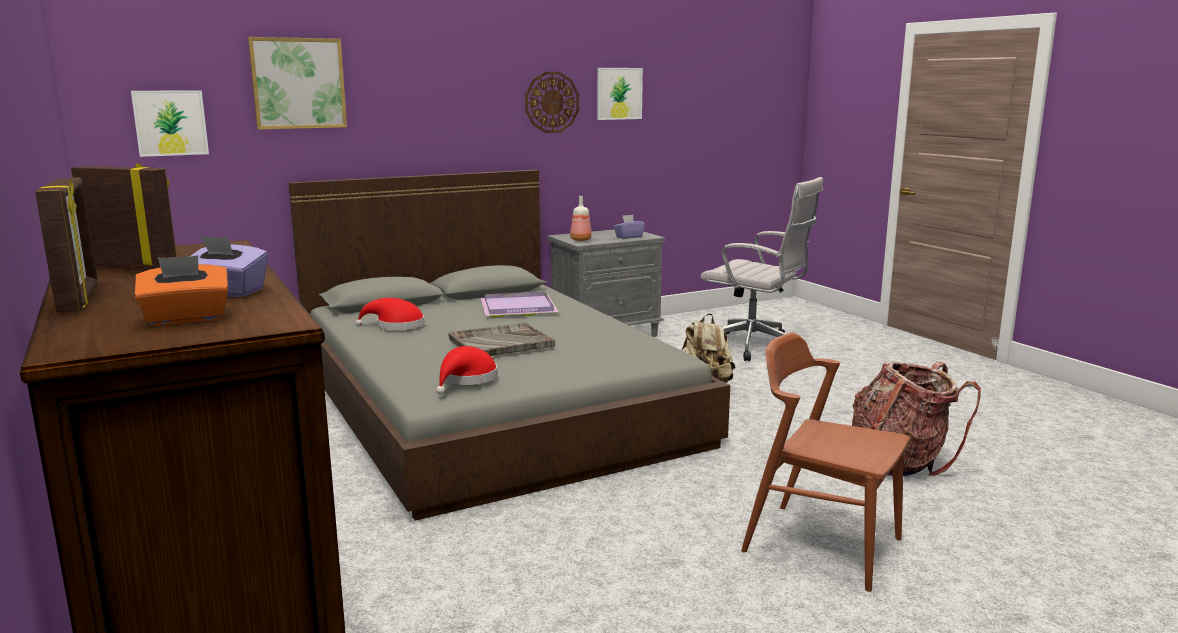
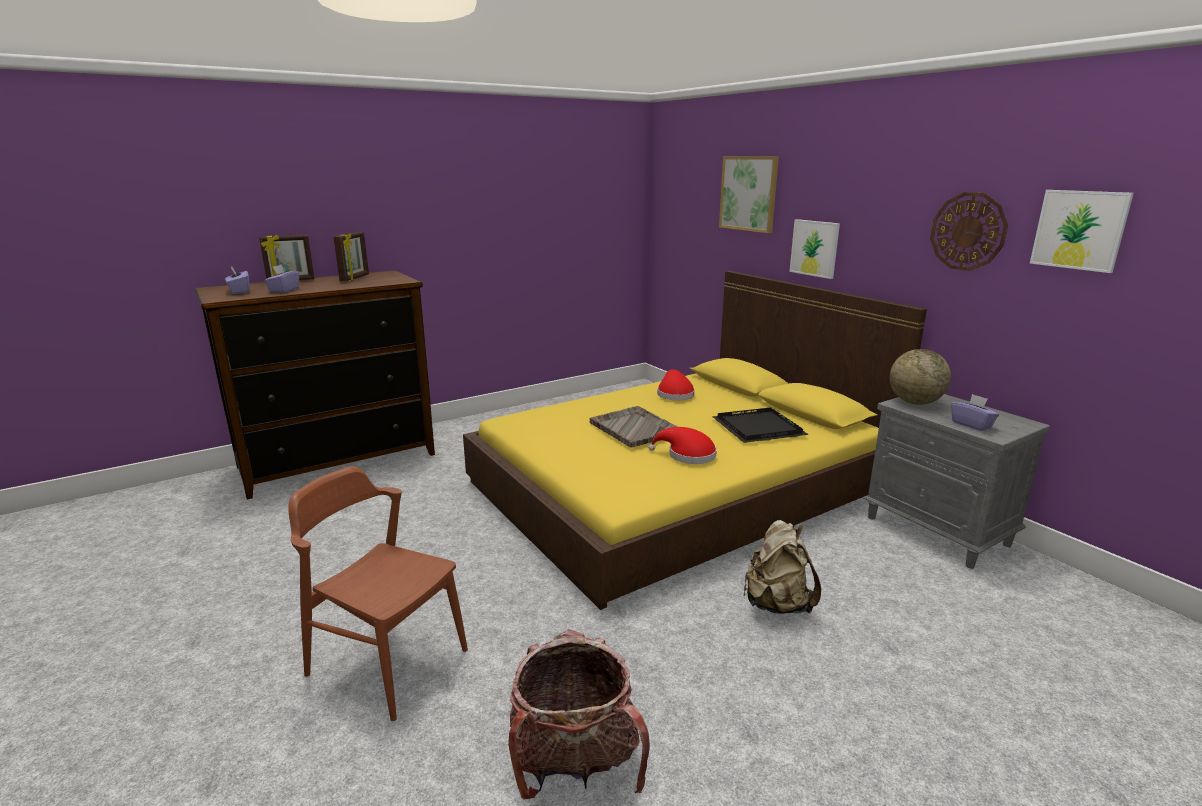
camera: 85 degrees right, 5 degrees up
(170, 123) = (685, 216): picture -> picture (814, 248)
(186, 318) = (239, 291): orange tissue box -> purple tissue box
(466, 379) = (539, 425): red hat -> red hat (687, 455)
(491, 403) = (679, 485): grey bed -> yellow bed
(517, 308) = (756, 428): purple tray -> black tray
(580, 240) = (915, 402): bottle -> globe
(756, 347) = (1005, 662): white office chair -> none
(821, 545) = (387, 662): brown chair -> brown chair turned 90 degrees counterclockwise

